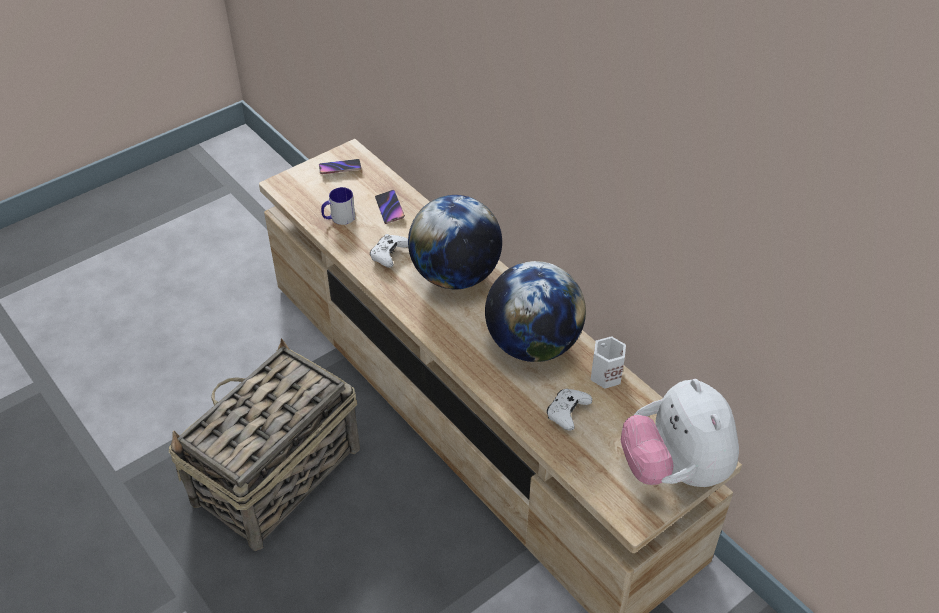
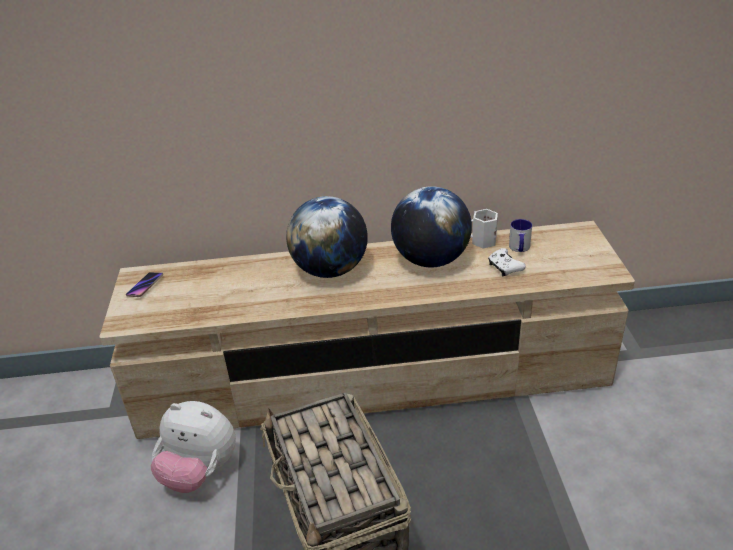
camera: 55 degrees left, 10 degrees down
(338, 218) = (201, 306): mug -> mug (519, 248)
(389, 209) = (223, 277): phone -> none
(389, 255) = (273, 294): white game controller -> none
(674, 470) = (582, 244): plush toy -> plush toy (200, 472)

